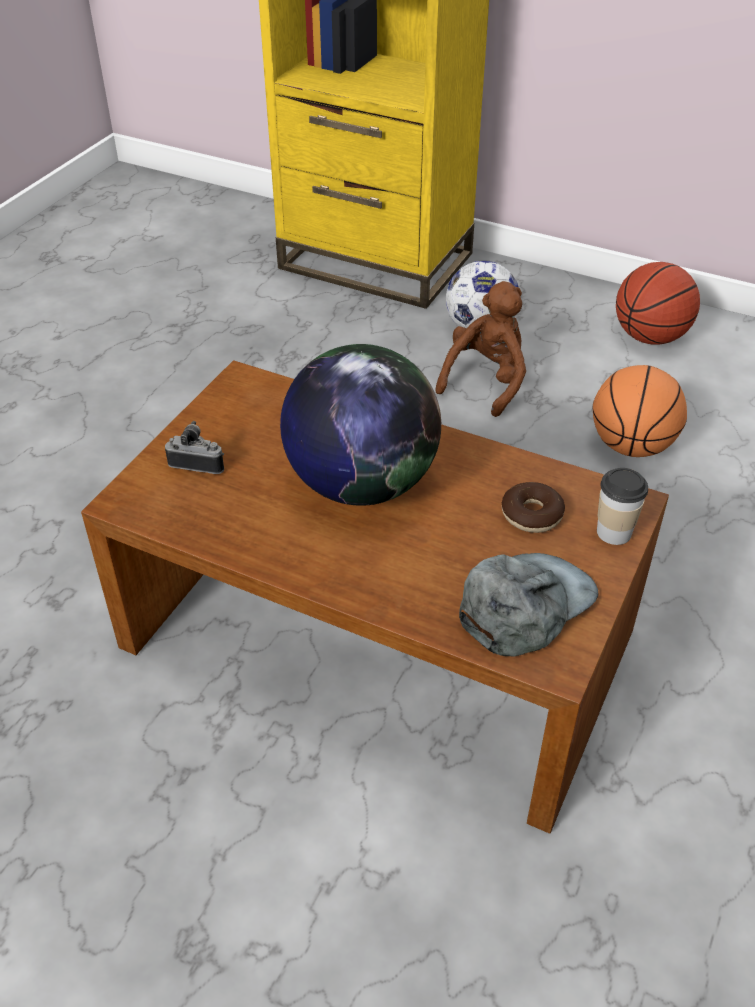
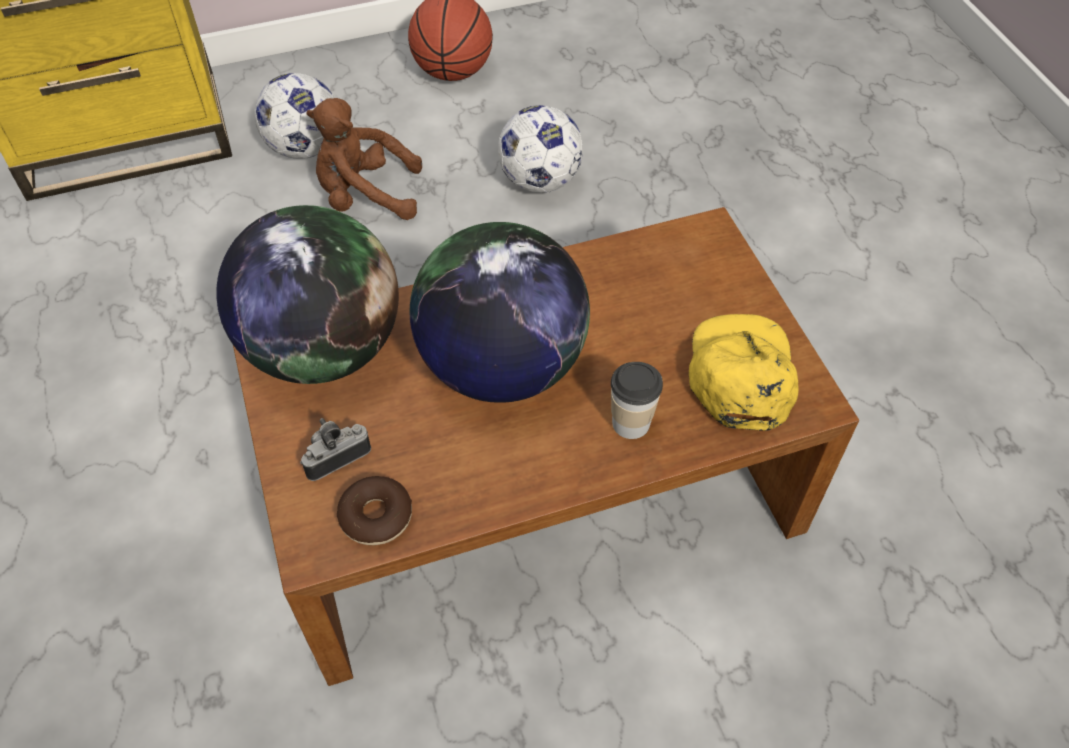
camera: 45 degrees left, 10 degrees up
(269, 403) = (323, 349): none -> globe
(486, 381) = (365, 196): brown plush toy -> brown plush toy turned 75 degrees counterclockwise
(524, 605) = (741, 373): grey cap -> yellow cap
(531, 515) = (658, 294): donut -> donut (376, 516)
(614, 532) = (727, 266): cup -> cup (631, 423)
(631, 446) = (540, 181): basketball -> football

